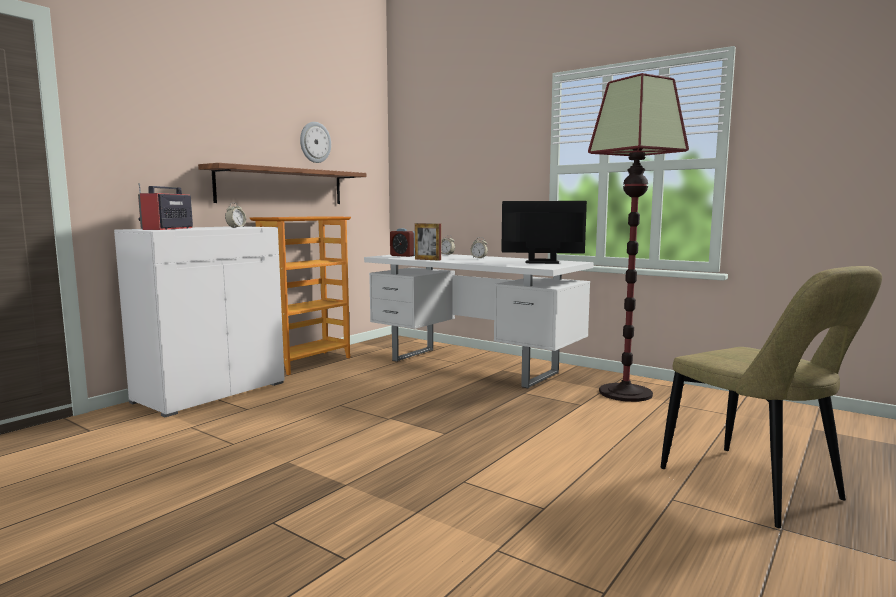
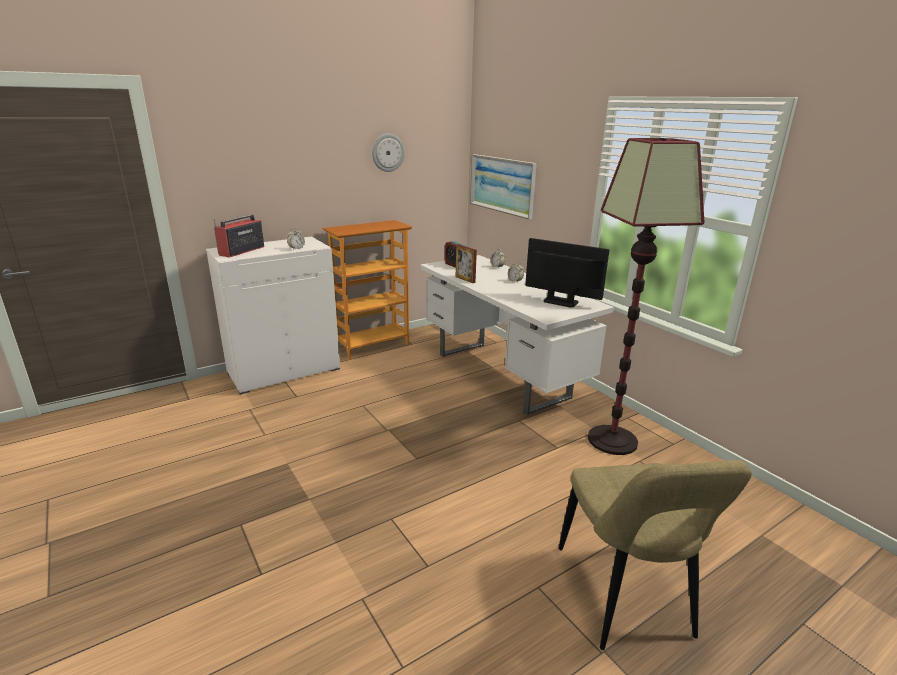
camera: 20 degrees right, 15 degrees up
(282, 186) = (354, 197): shelf -> none
(434, 178) = (502, 185): none -> picture

